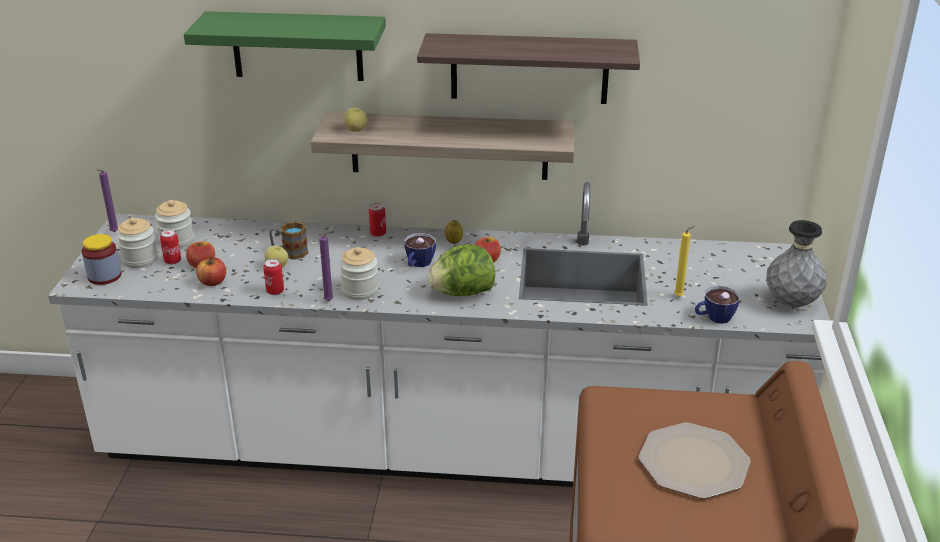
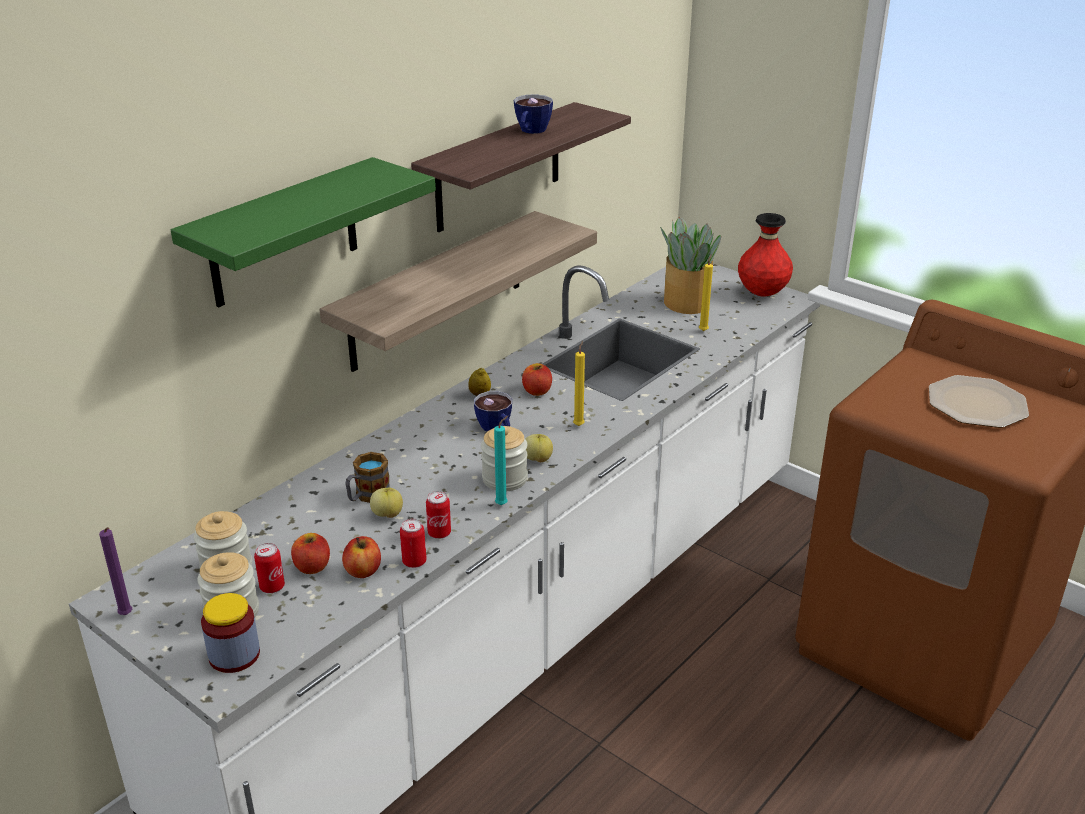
camera: 55 degrees left, 0 degrees up
(330, 301) = (503, 504): purple candle -> turquoise candle
(356, 130) = (395, 306): apple -> apple (538, 459)
(378, 234) = (405, 429): can -> can (414, 562)
(462, 293) = (579, 425): lettuce -> yellow candle
(713, 318) = (750, 330): cup -> cup (531, 131)
(714, 273) = (686, 303): none -> potted plant
(791, 303) = (762, 294): grey vase -> red vase

